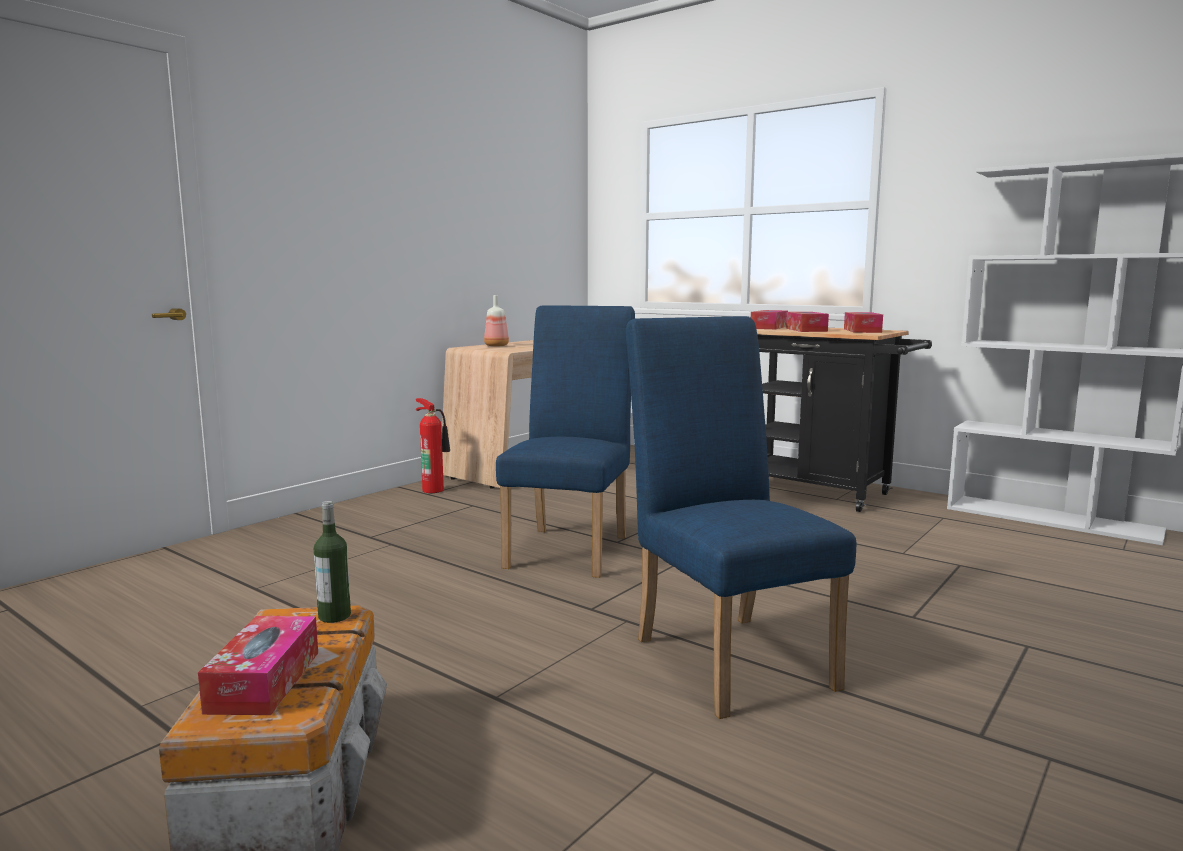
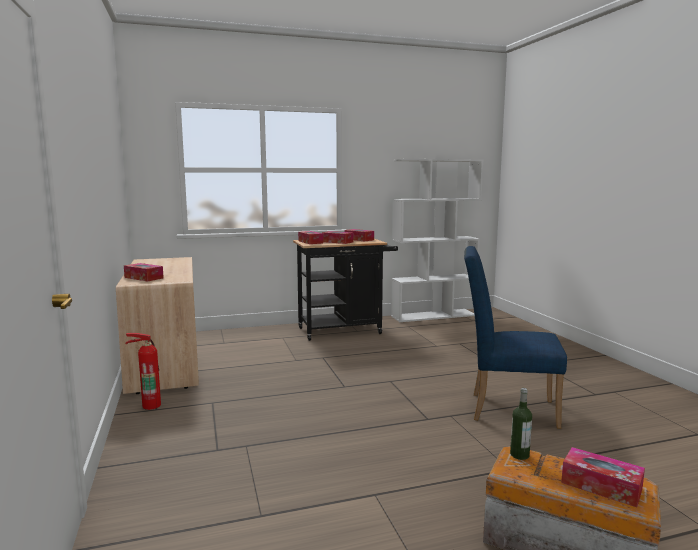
camera: 55 degrees left, 0 degrees up
(497, 346) = (144, 278): bottle -> tissue box
(571, 547) = (336, 398): blue chair -> none

